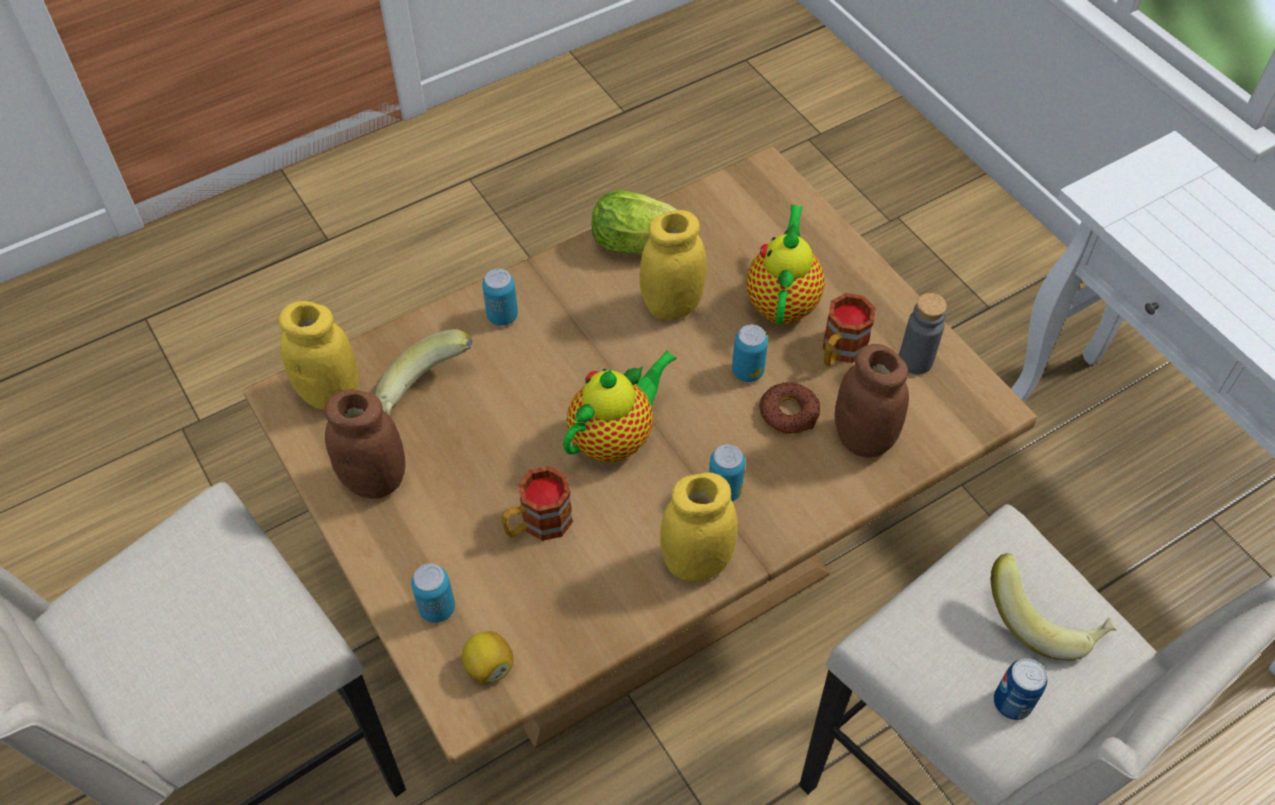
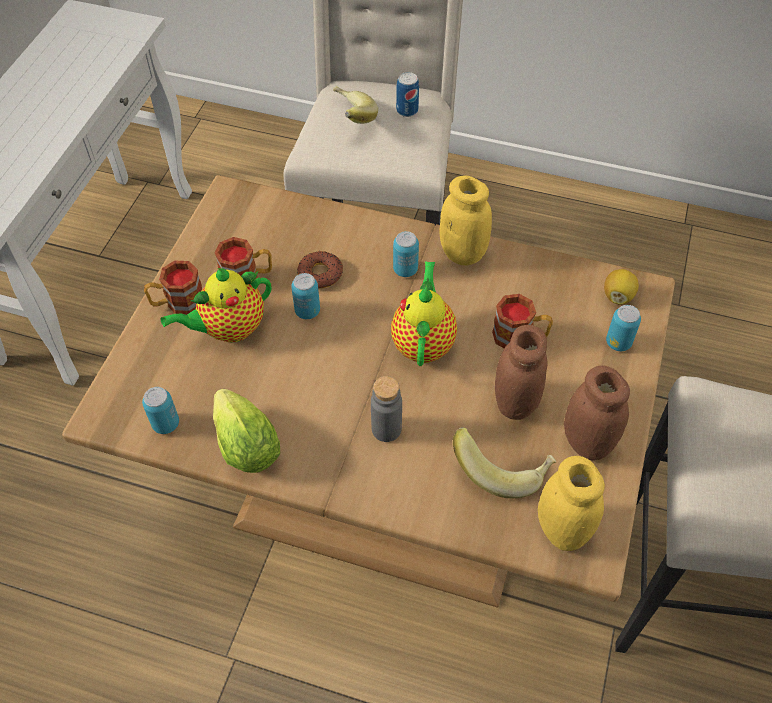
camera: 130 degrees left, 0 degrees up
(502, 316) = (393, 479): can -> can (166, 424)
(615, 437) = (423, 342): teapot -> teapot turned 90 degrees clockwise
(672, 305) = (288, 385): yellow jar -> none
(853, 282) = (178, 303): none -> mug
(863, 438) = (306, 232): brown jar -> brown jar (515, 402)
(915, 361) = (222, 240): grey bottle -> grey bottle (386, 429)

